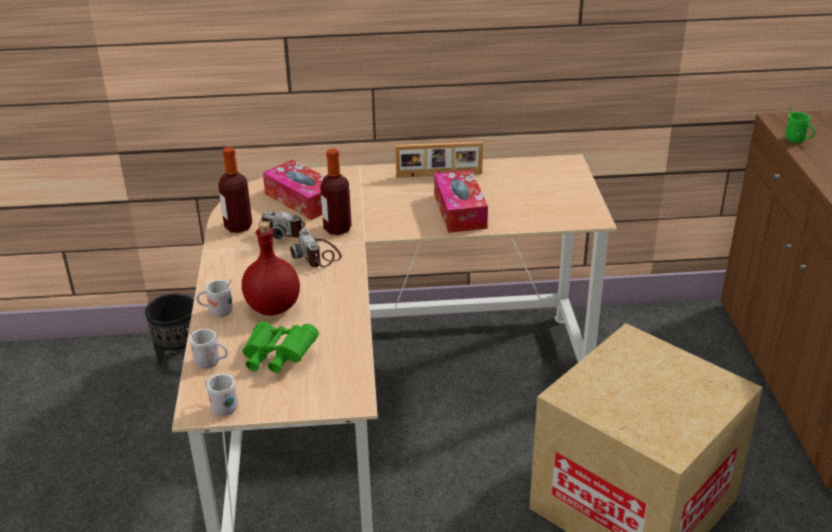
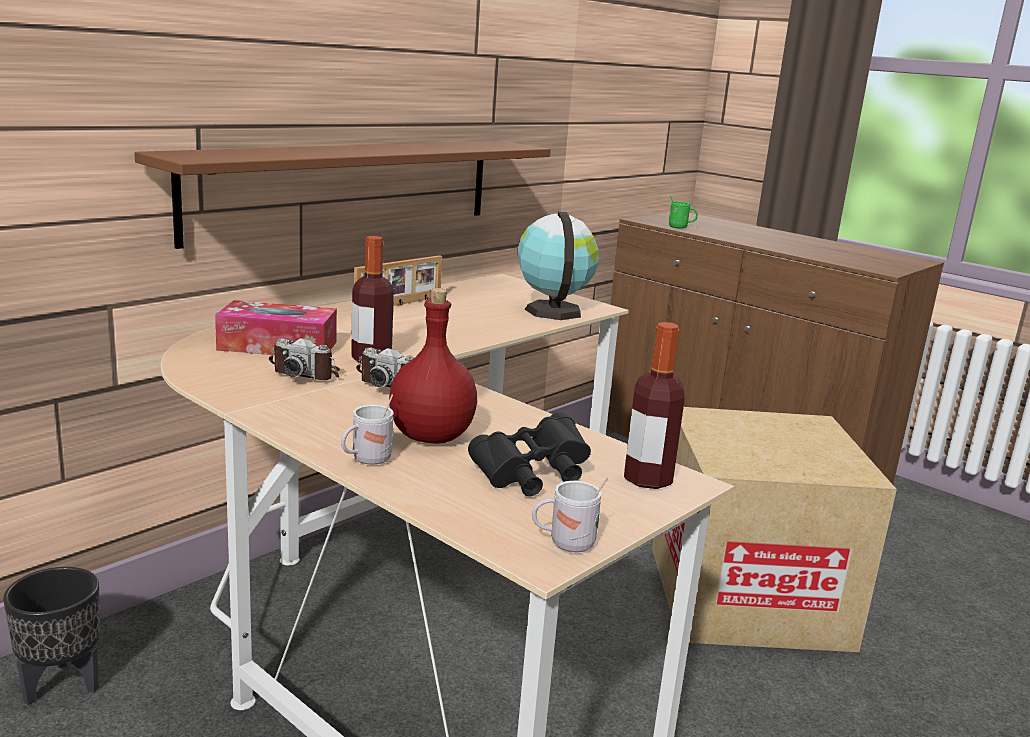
camera: 45 degrees left, 15 degrees down
(211, 363) = (461, 509): white mug -> none
(238, 227) = (236, 383): bottle -> bottle (647, 479)
(277, 358) = (531, 476): green binoculars -> black binoculars
(284, 230) = (307, 373): camera -> camera turned 45 degrees clockwise
(414, 79) = (348, 187): none -> brown shelf
(460, 211) = (474, 323): tissue box -> none
(545, 212) = (552, 310): none -> globe

